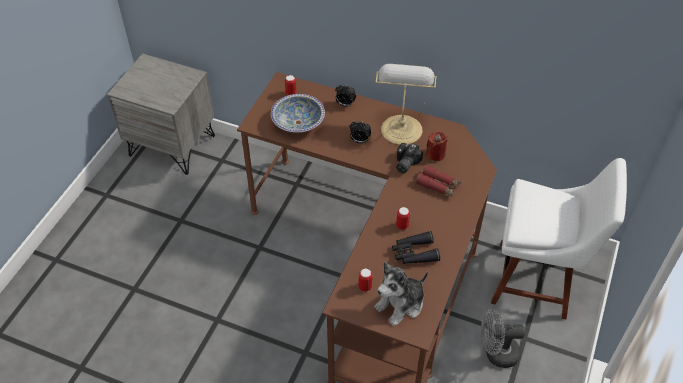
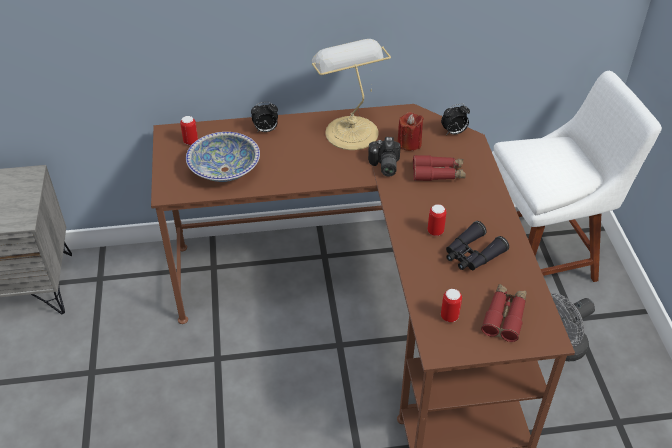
camera: 30 degrees left, 5 degrees down
(359, 141) = (314, 162): alarm clock -> alarm clock (454, 132)
(401, 304) = (504, 316): plush toy -> red binoculars

